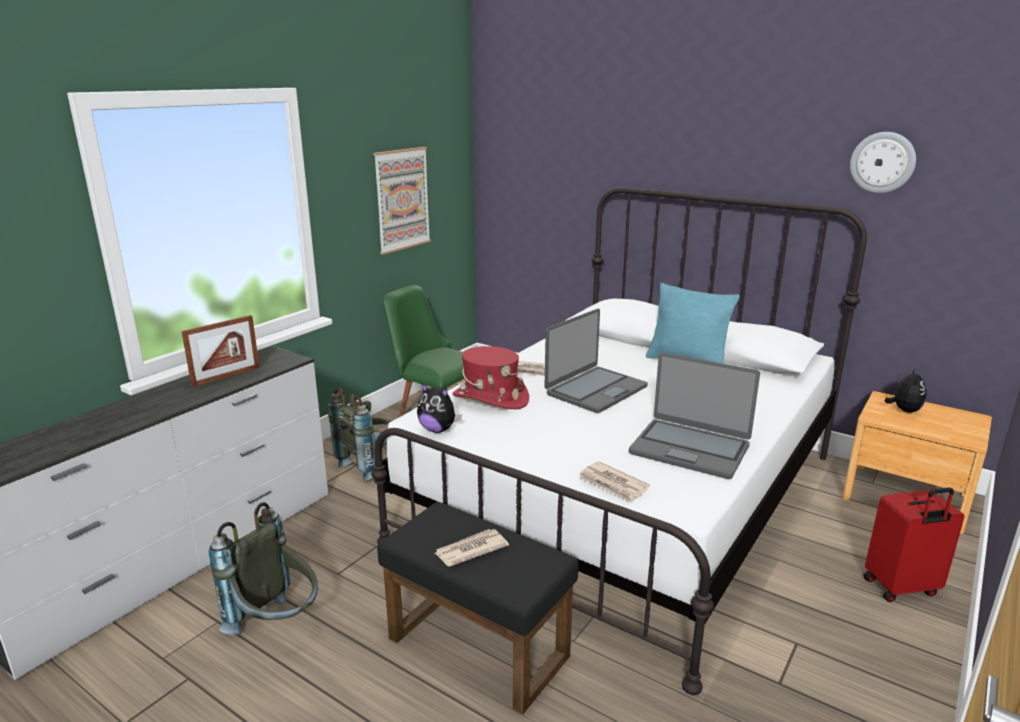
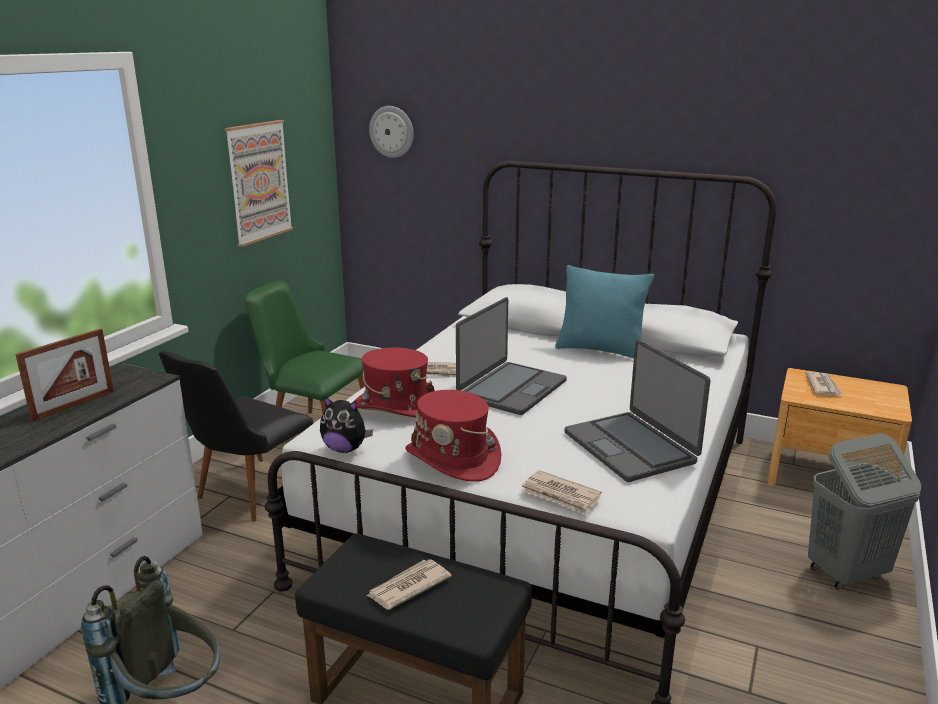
camera: 10 degrees left, 0 degrees up
(371, 464) = (248, 494): grey backpack -> black chair
(527, 445) = (453, 459): none -> red hat
(690, 449) = (630, 447): laptop -> laptop turned 45 degrees clockwise
(882, 162) = (788, 128): wall clock -> wall clock (392, 131)
(901, 588) = (846, 573): red suitcase -> grey laundry basket
(904, 410) = (823, 386): plush toy -> newspaper

